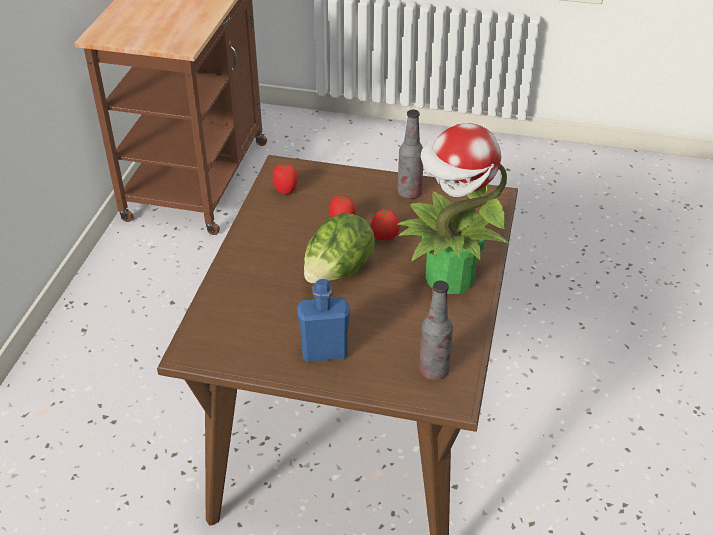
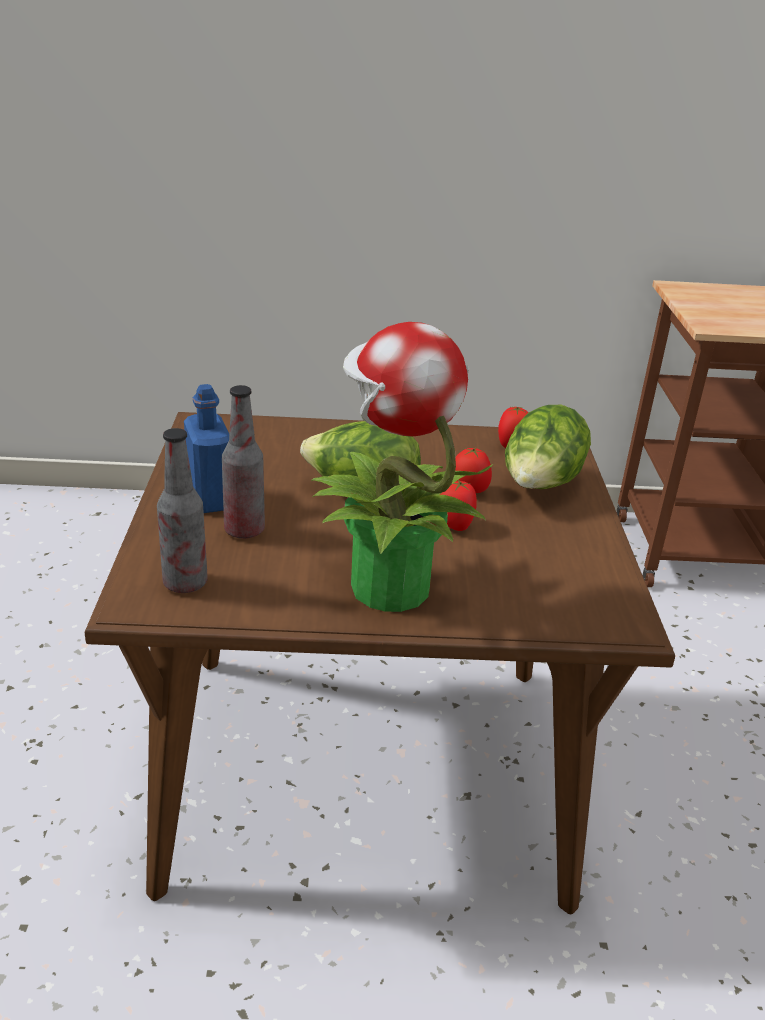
camera: 75 degrees right, 10 degrees down
(345, 191) = (540, 487): none -> lettuce
(409, 193) = (573, 539): bottle -> bottle (244, 530)

